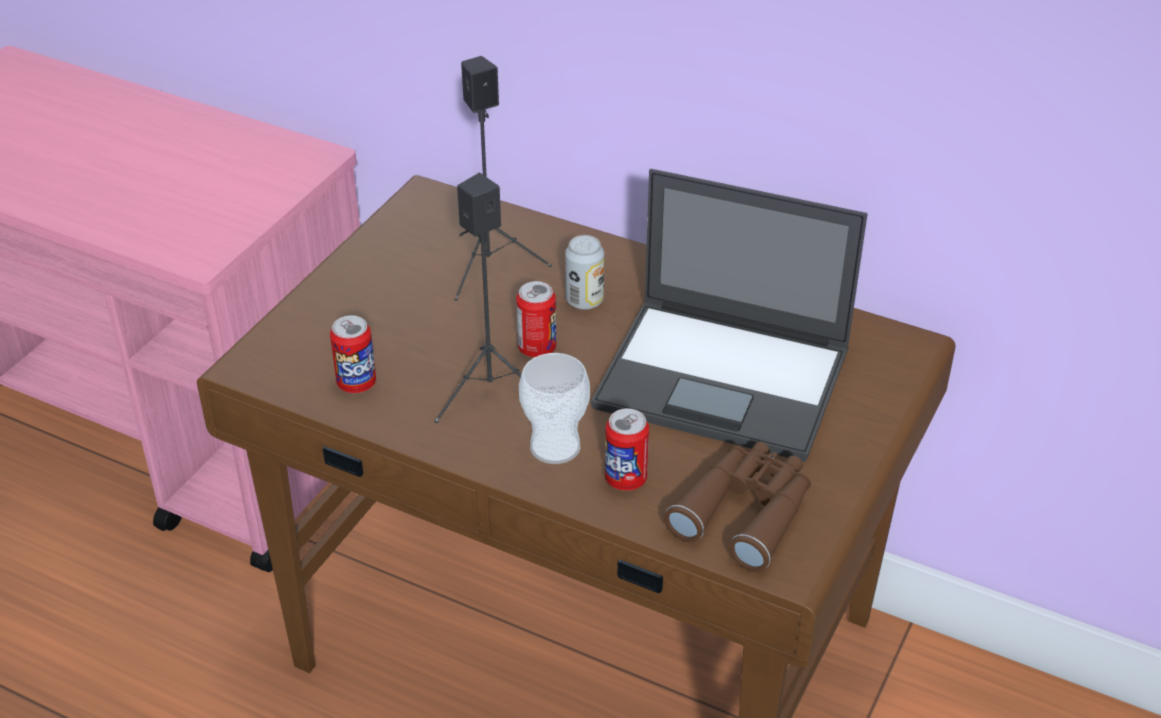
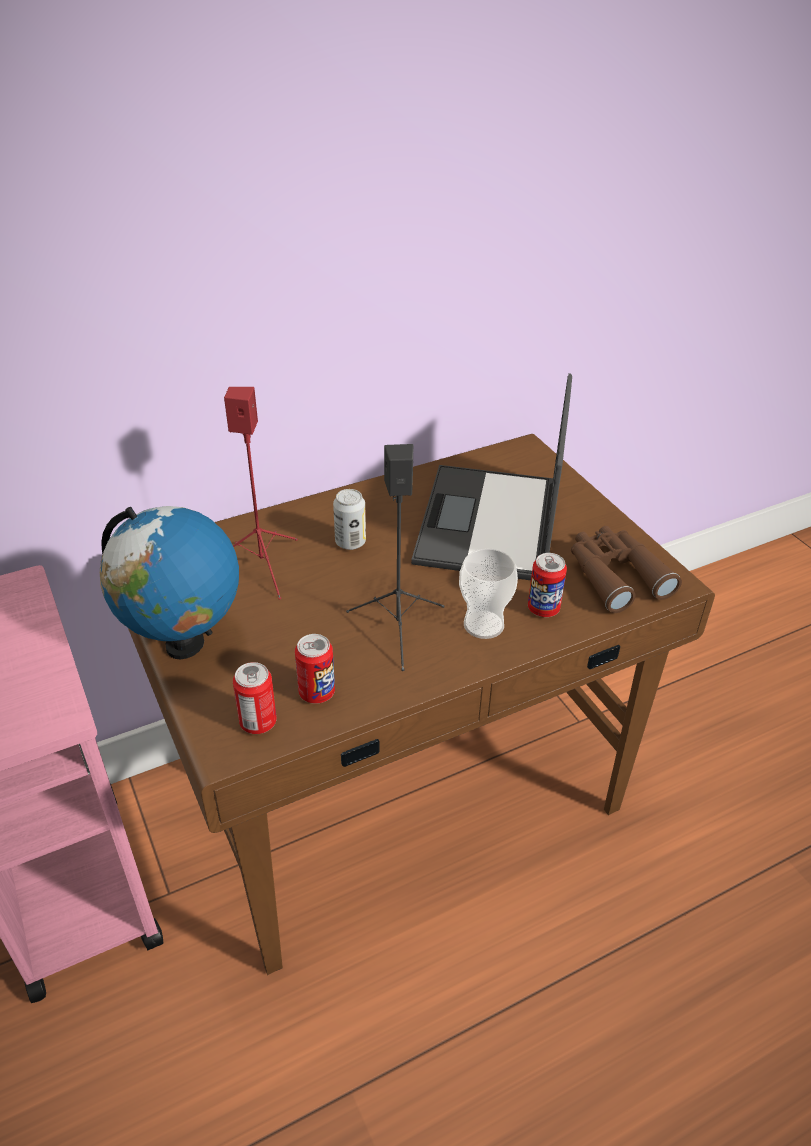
camera: 55 degrees left, 0 degrees up
(343, 279) = (184, 645): none -> globe
(490, 266) = (262, 565): black speaker -> red speaker
(537, 348) = (376, 586): can -> can (258, 722)
(725, 379) = (489, 524): laptop -> laptop turned 135 degrees clockwise

